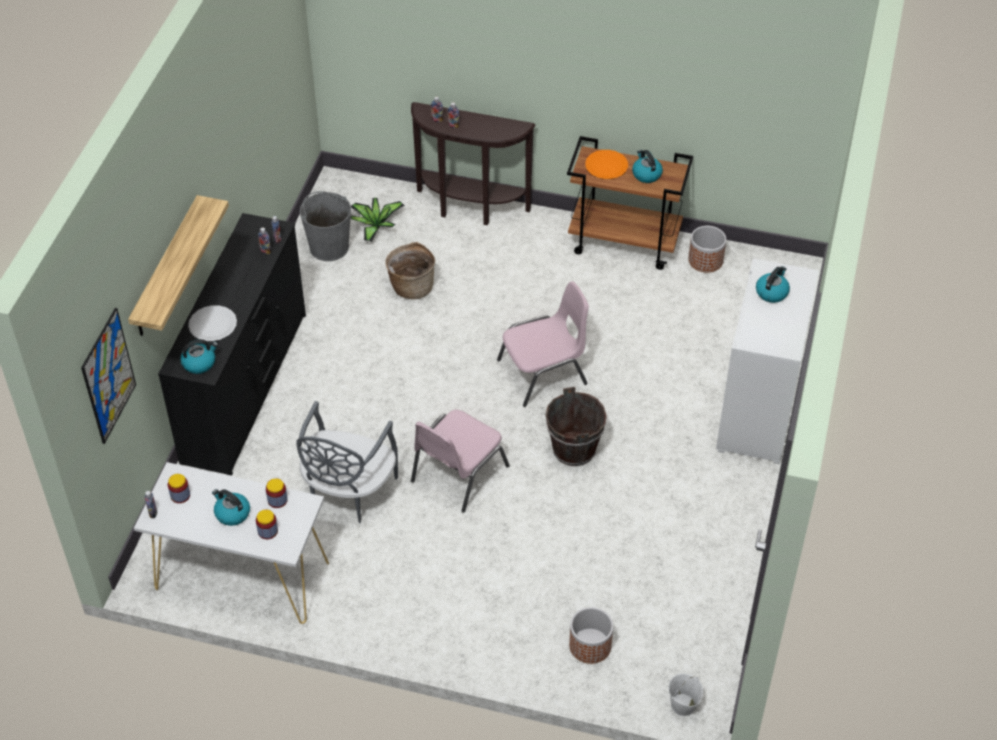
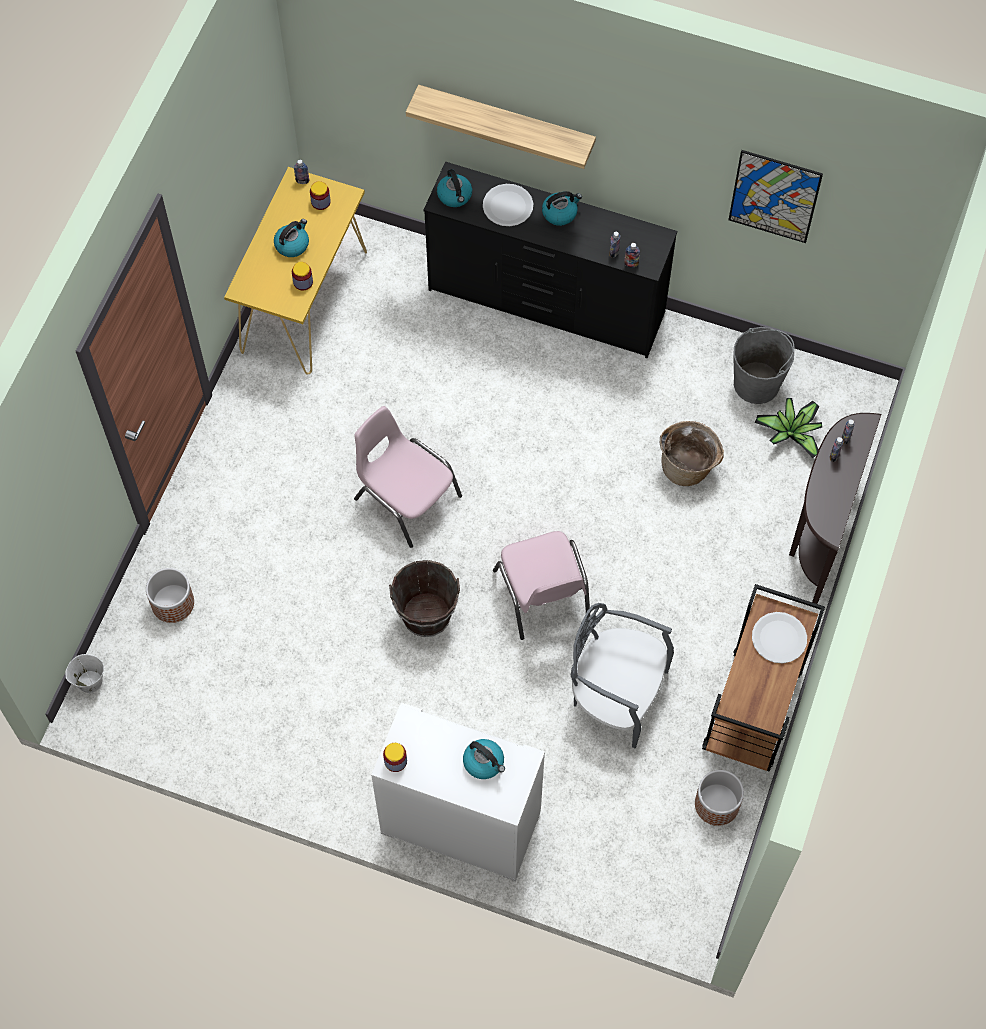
camera: 95 degrees right, 15 degrees up
(108, 376) = (366, 83): picture -> picture (774, 196)
(241, 575) = (304, 300): white console table -> yellow console table
(267, 531) = (266, 274): jar -> jar (395, 761)
(348, 493) = (394, 394): grey chair -> grey chair (616, 694)
(606, 165) = (779, 638): orange plate -> white plate
(646, 174) = (761, 683): kettle -> kettle (560, 213)

